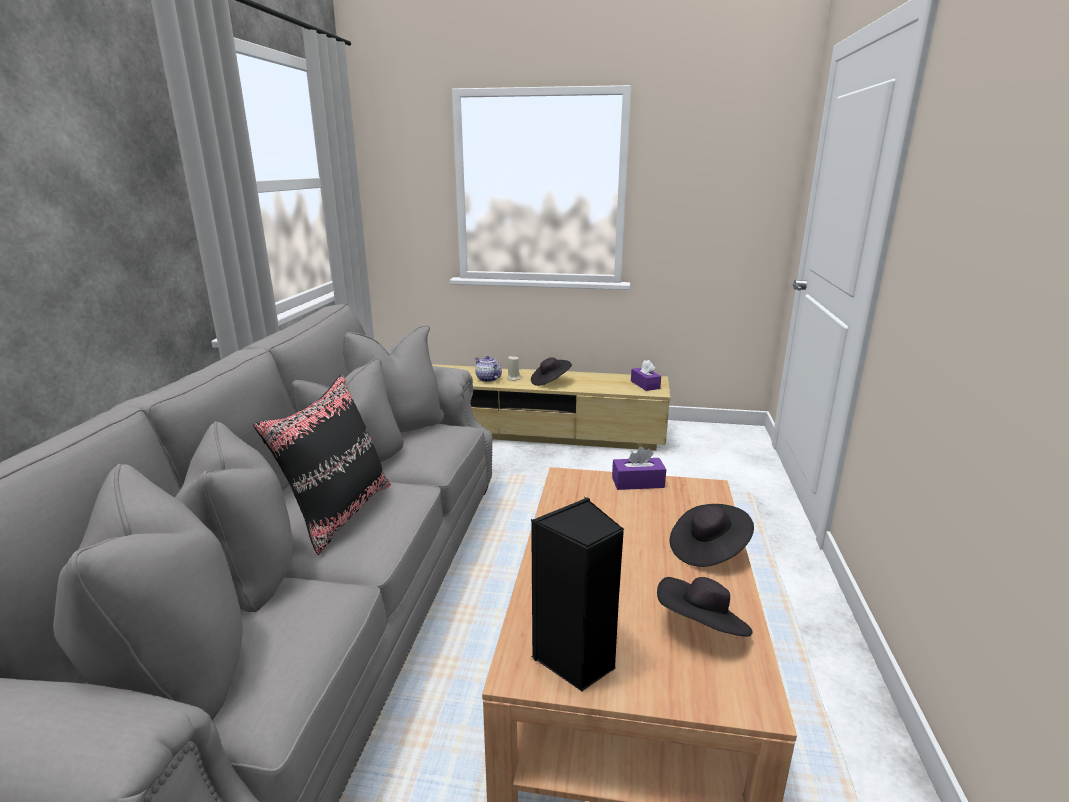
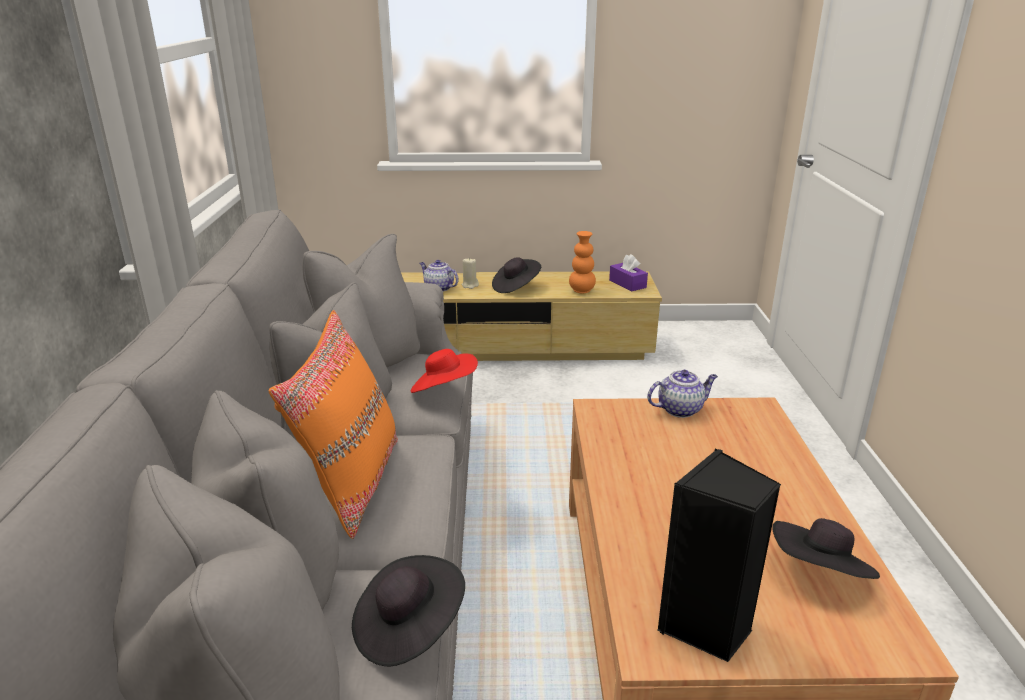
camera: 10 degrees left, 5 degrees up
(339, 513) = (351, 482): black pillow -> orange pillow
(445, 451) = (444, 389): none -> red hat
(603, 388) = (581, 291): none -> orange vase
(638, 482) = (680, 409): purple tissue box -> teapot
(708, 550) = (789, 482): black hat -> black hat (408, 628)

